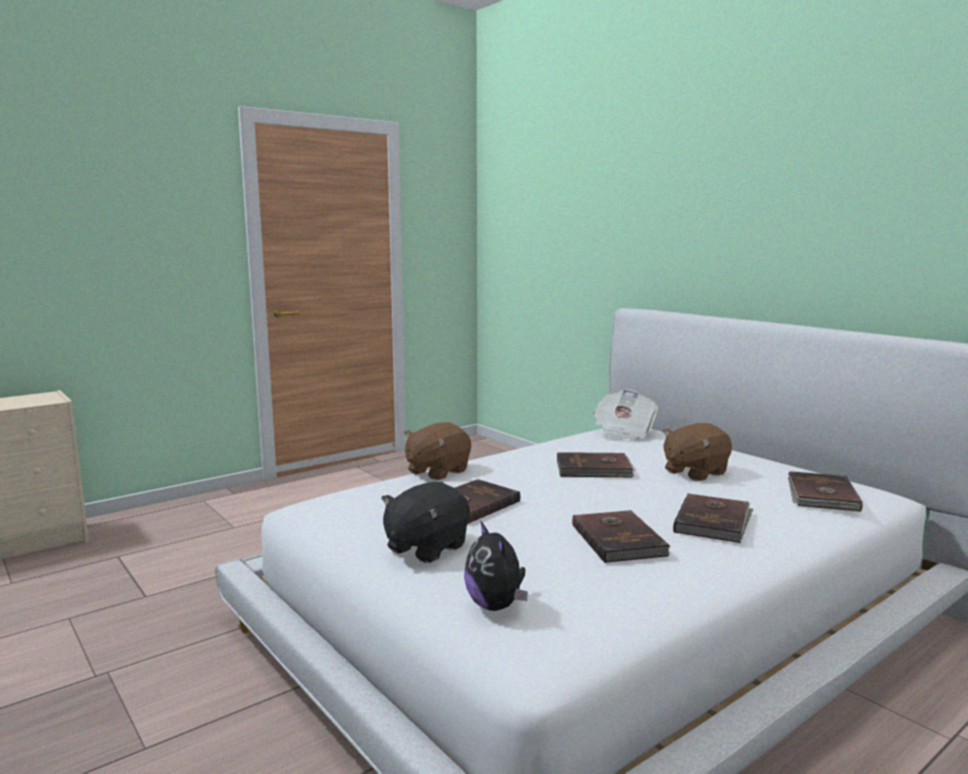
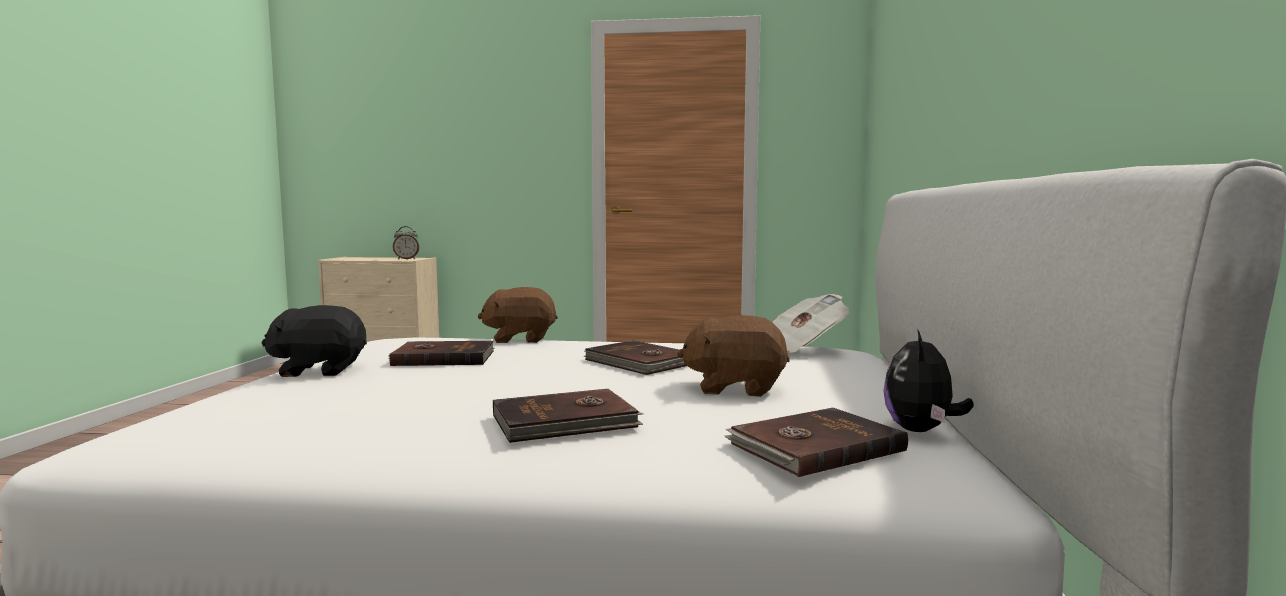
camera: 45 degrees right, 5 degrees down
(46, 400) = (406, 259): none -> alarm clock
(496, 606) = (205, 409): plush toy -> plush toy (921, 431)
(619, 539) = (431, 405): brown book -> none

